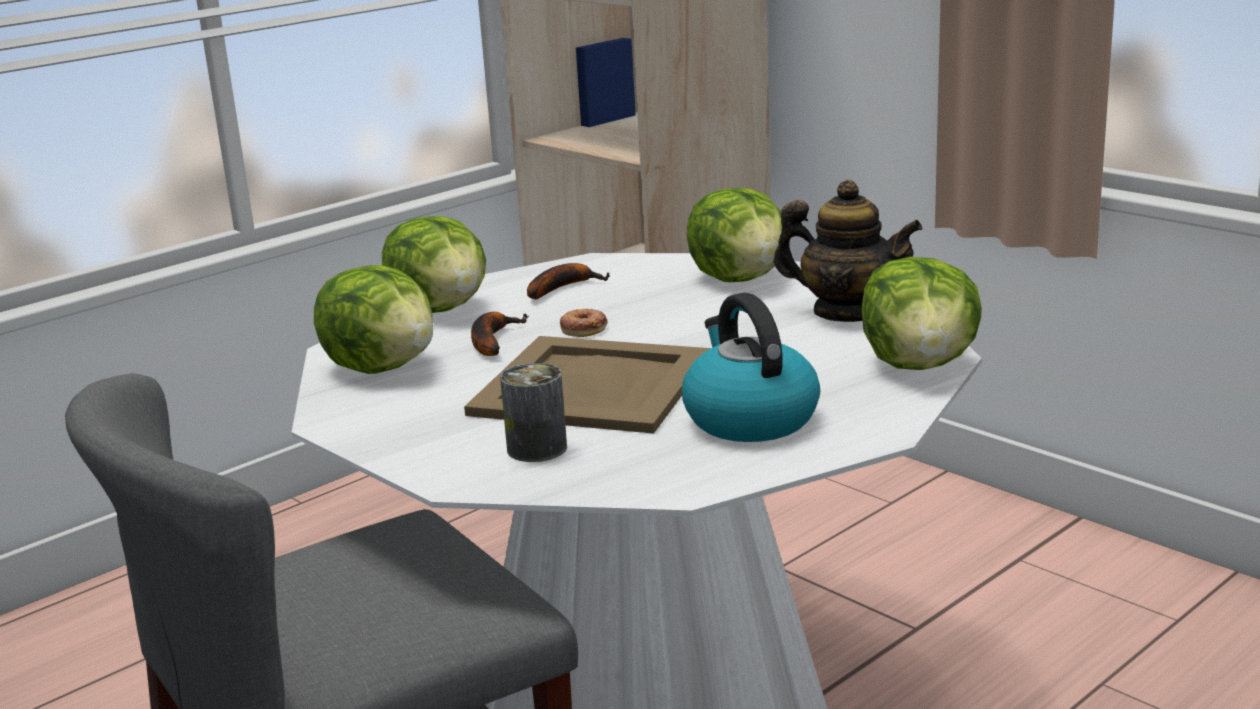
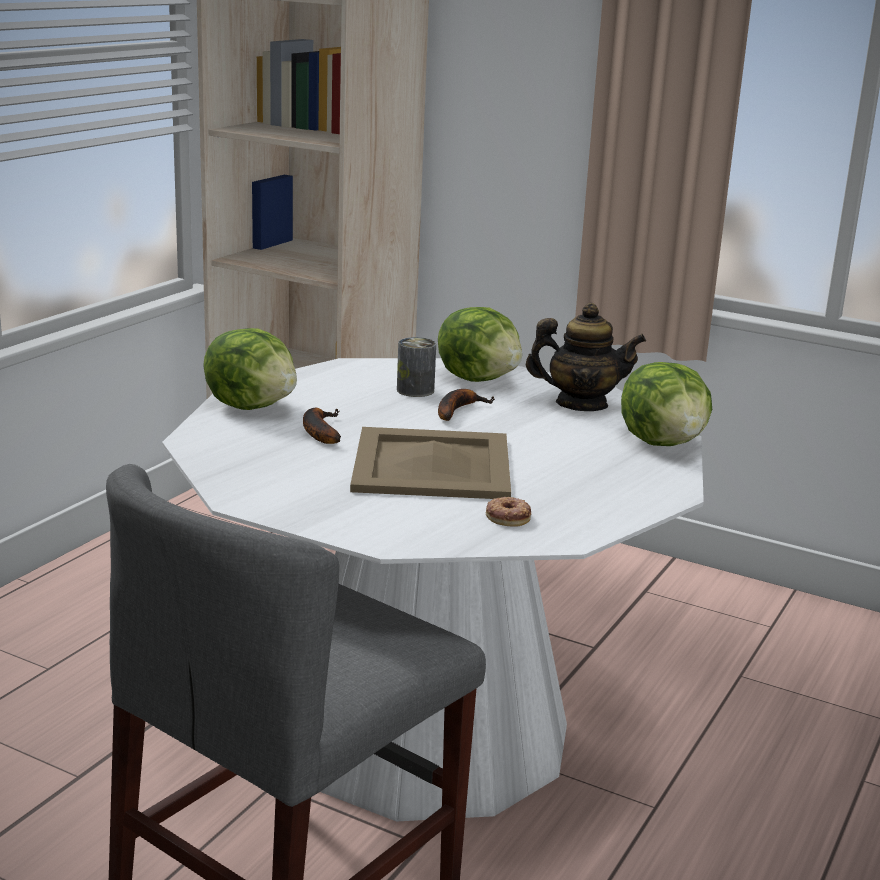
camera: 20 degrees left, 0 degrees up
(383, 367) = (245, 455): lettuce -> none
(537, 448) = (430, 515): can -> can (415, 390)
(562, 288) = (341, 387): banana -> banana (457, 410)
(584, 328) = (387, 420): donut -> donut (508, 516)
(749, 418) = (572, 486): kettle -> none

